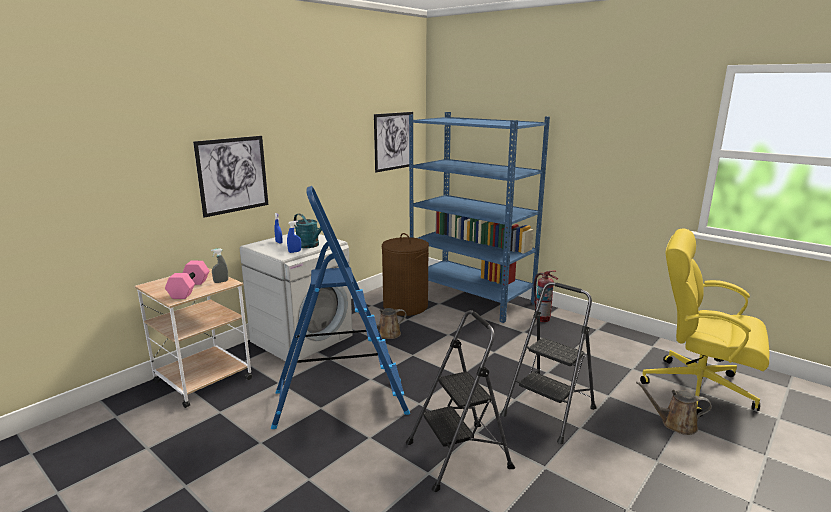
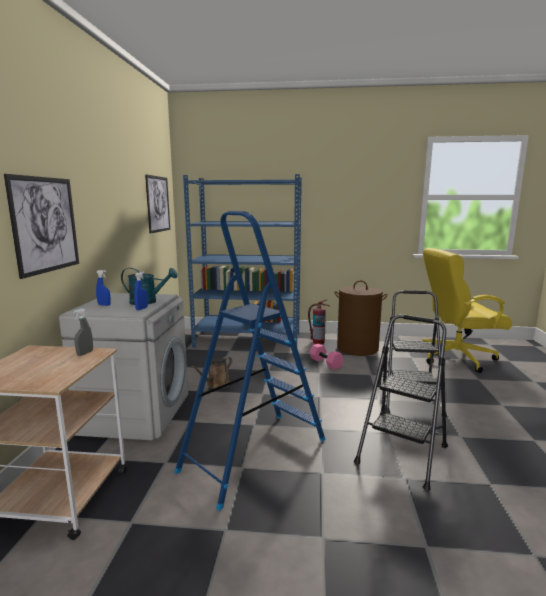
camera: 35 degrees left, 5 degrees down
(190, 289) = (55, 369): pink dumbbell -> pink dumbbell (326, 363)
(405, 306) = (204, 359): brown laundry basket -> brown laundry basket (357, 348)
(675, 424) = (477, 381): brown watering can -> none

